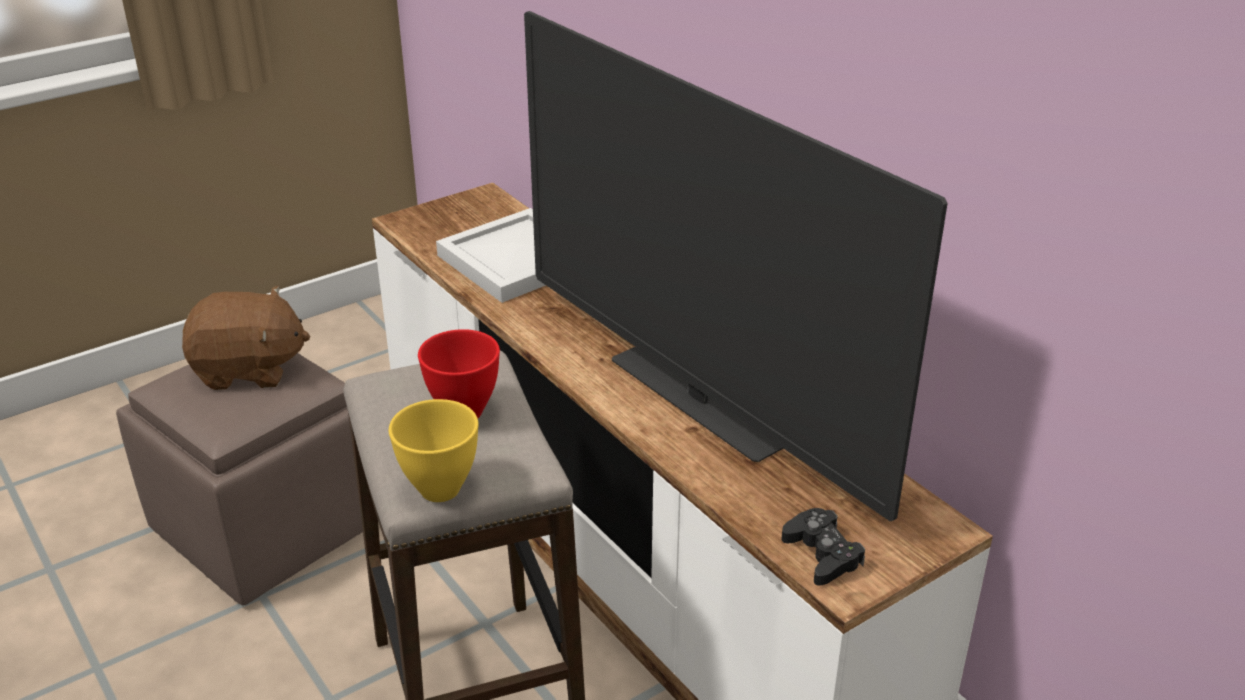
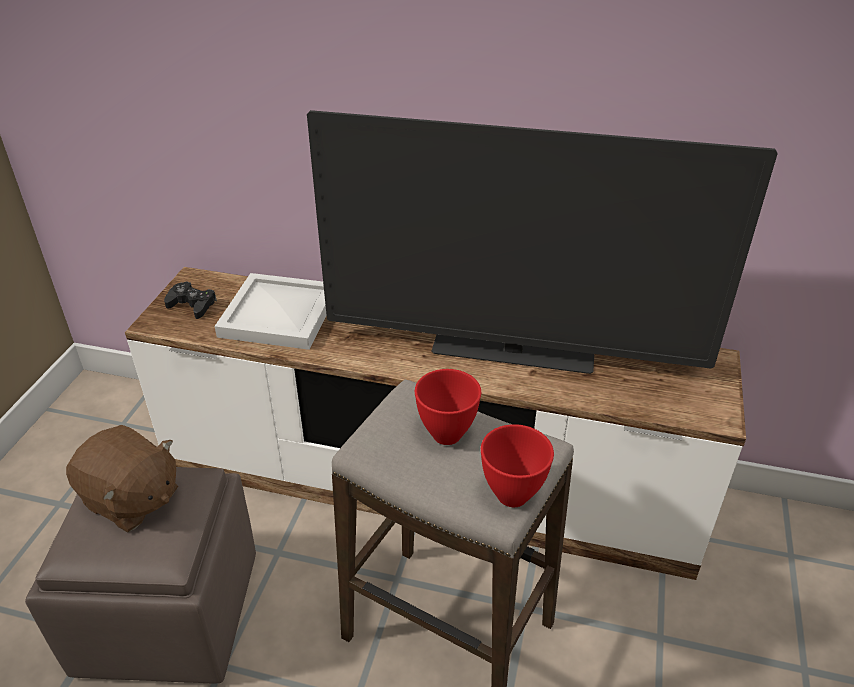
camera: 40 degrees left, 5 degrees up
(249, 370) = (131, 500): brown plush toy -> brown plush toy turned 75 degrees clockwise
(441, 491) = (514, 495): yellow bowl -> red bowl
(822, 554) = (689, 407): black game controller -> black game controller (192, 305)

